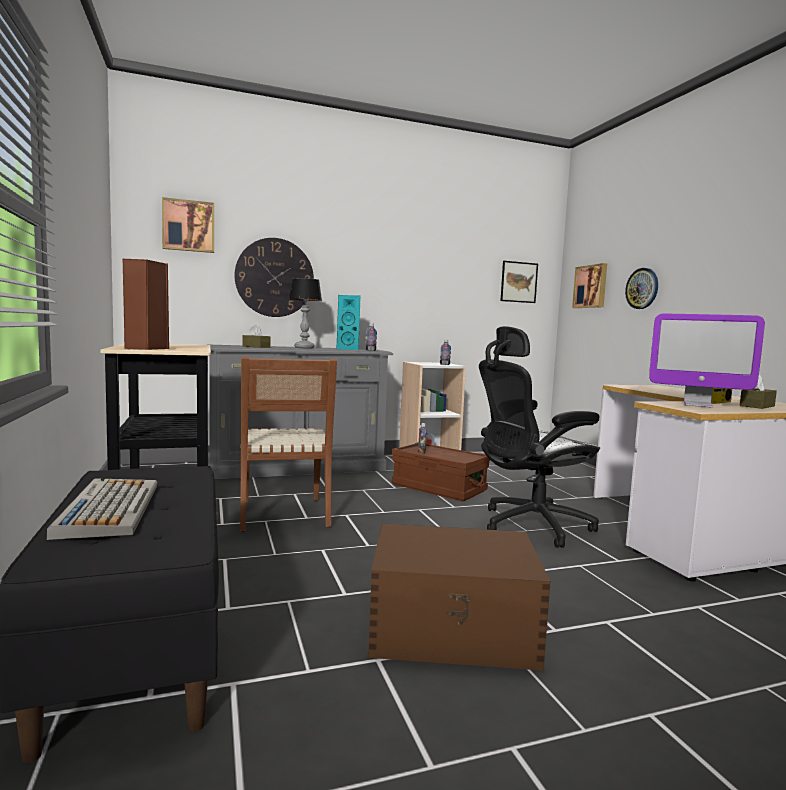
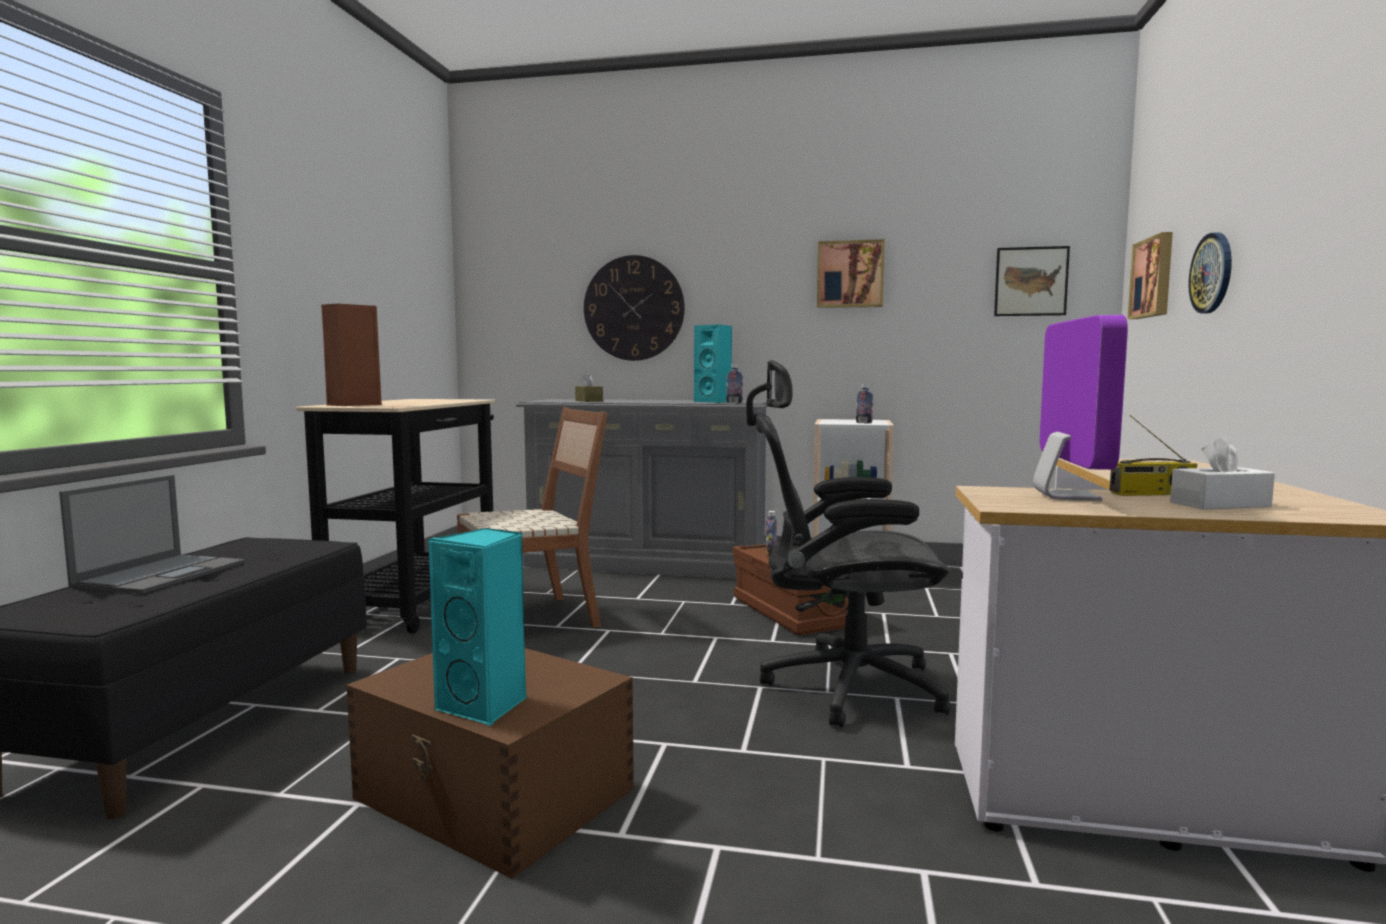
camera: 30 degrees right, 0 degrees up
(109, 508) = (162, 574): keyboard -> laptop
(188, 226) = (531, 253): picture -> picture (850, 274)
(283, 516) = (534, 621): chair -> chair turned 135 degrees counterclockwise
(304, 348) = (655, 401): table lamp -> none
(489, 563) = (486, 706): none -> turquoise speaker
(697, 405) = (1066, 496): monitor -> monitor turned 135 degrees counterclockwise
(757, 406) = (1220, 504): brown tissue box -> white tissue box

